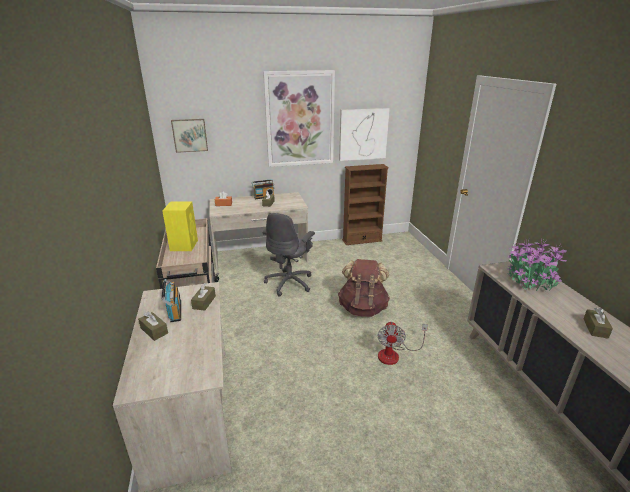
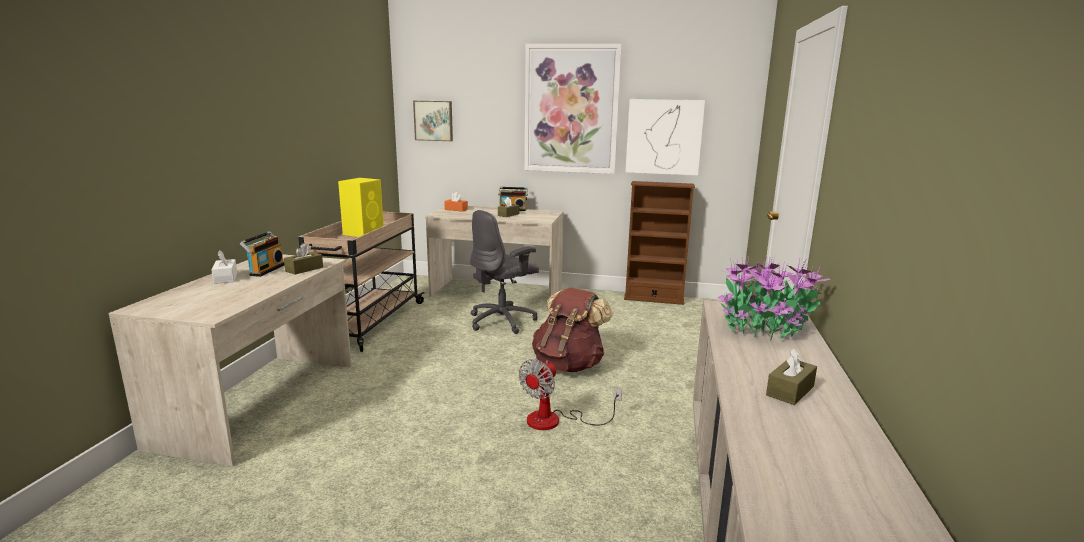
camera: 25 degrees right, 10 degrees down
(154, 331) = (225, 278): brown tissue box -> white tissue box

